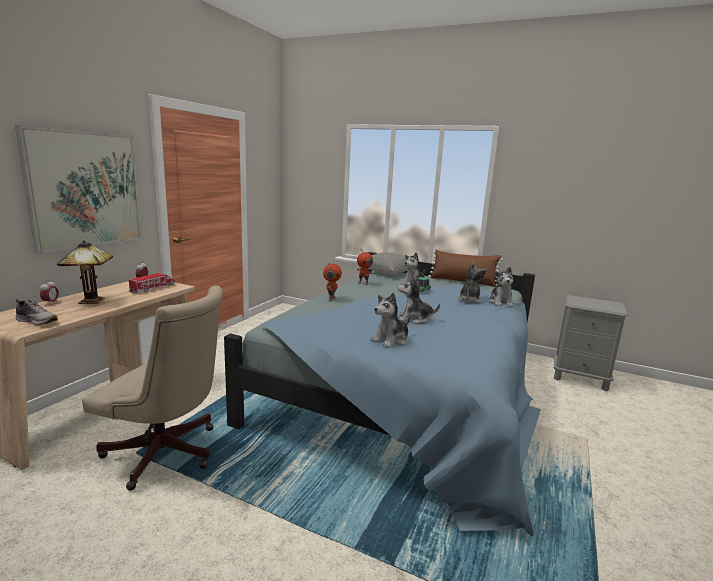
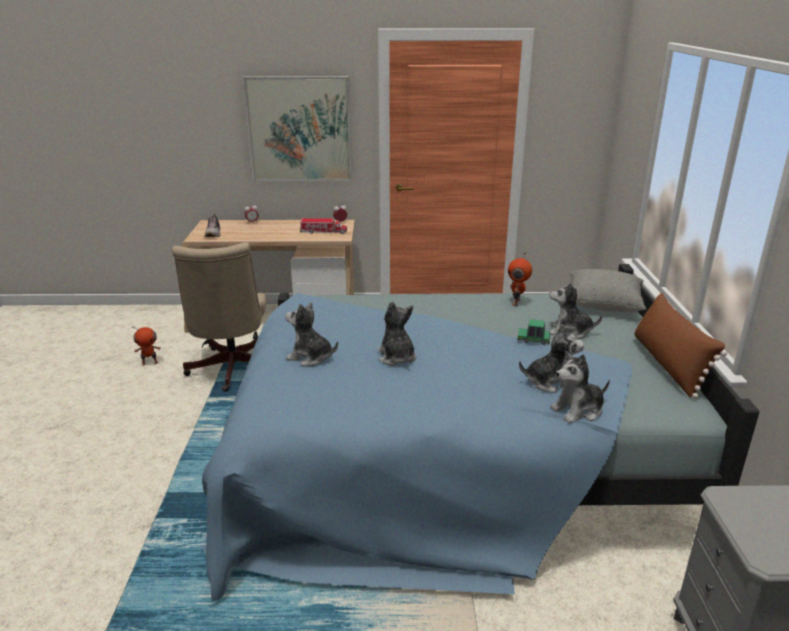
camera: 65 degrees right, 10 degrees up
(92, 301) = (268, 229): table lamp -> none
(331, 299) = (421, 301): toy robot -> toy robot (150, 363)

